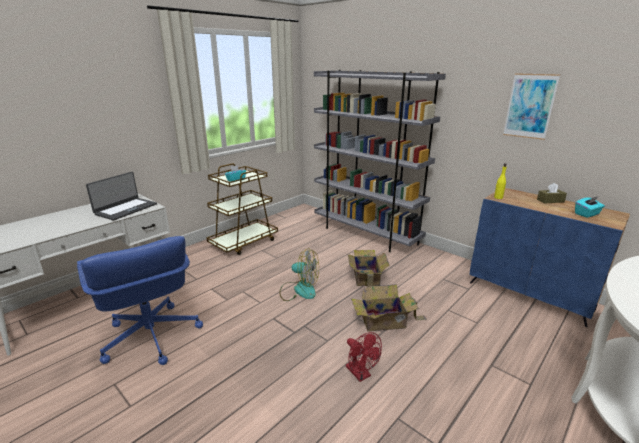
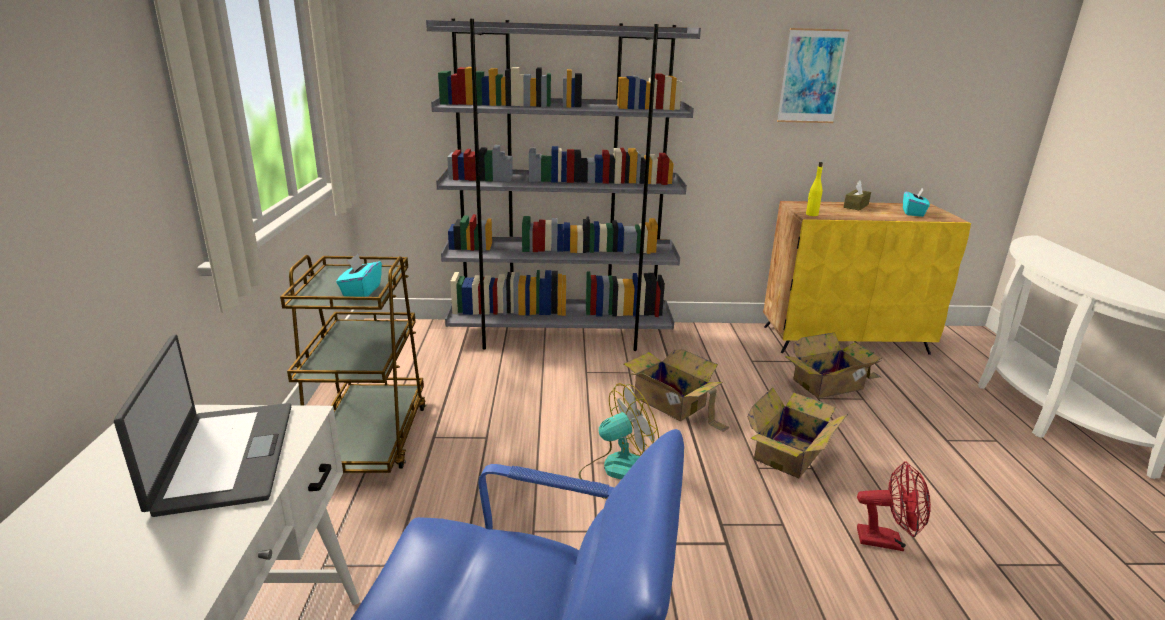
camera: 45 degrees left, 0 degrees up
(470, 308) = (830, 384): none -> cardboard box
(530, 294) = (845, 340): blue cabinet -> yellow cabinet

